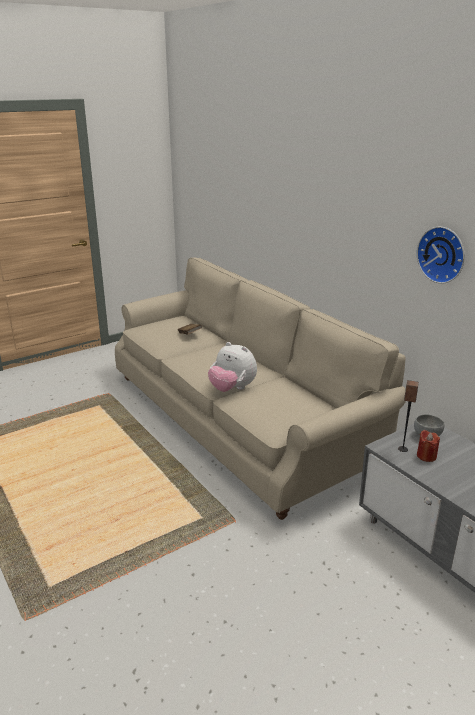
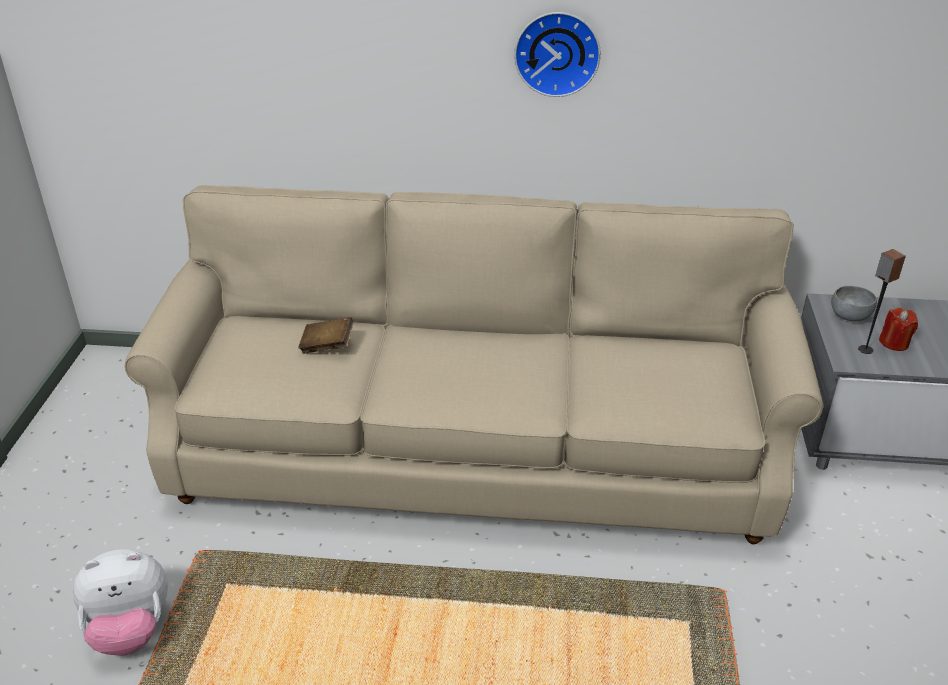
camera: 50 degrees left, 10 degrees up
(232, 389) = (563, 398): plush toy -> plush toy (130, 630)
(442, 254) = (830, 51): wall clock -> wall clock (557, 53)

